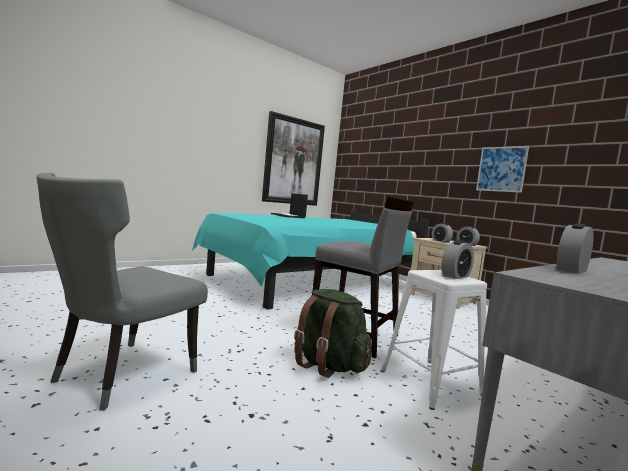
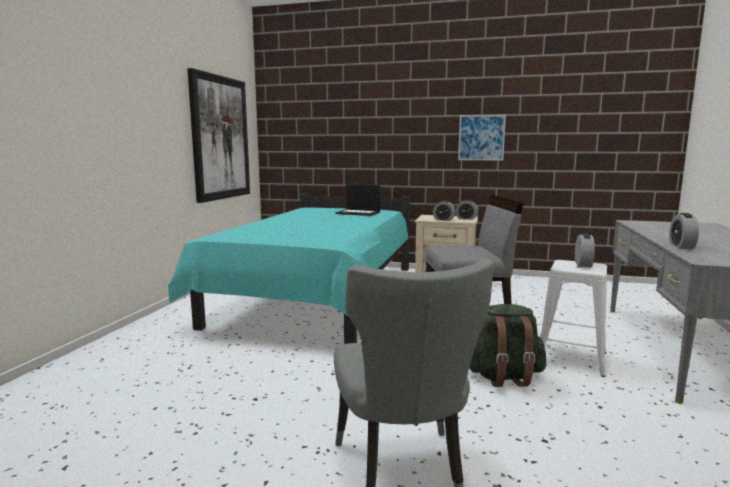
camera: 35 degrees left, 5 degrees up
(288, 216) = (273, 221): laptop -> laptop (358, 213)

